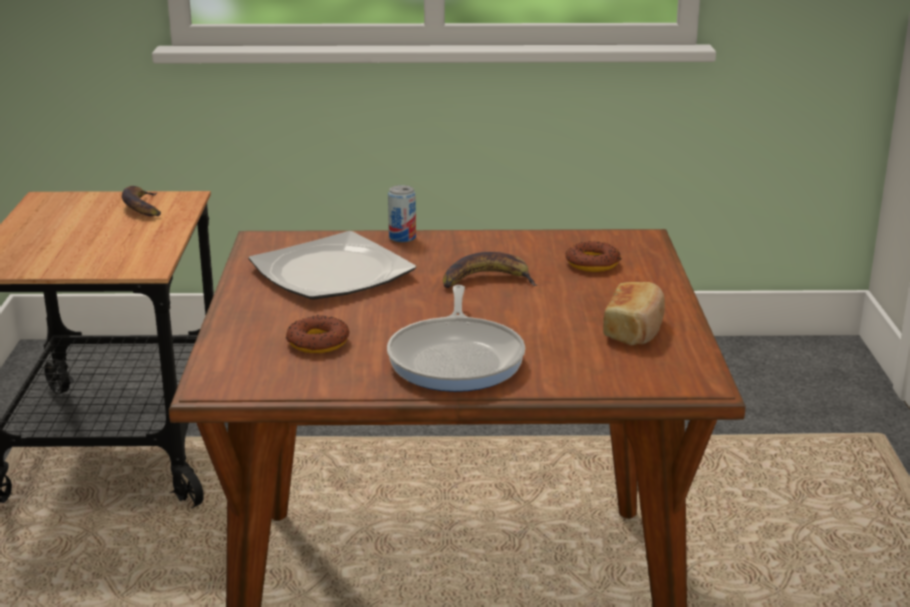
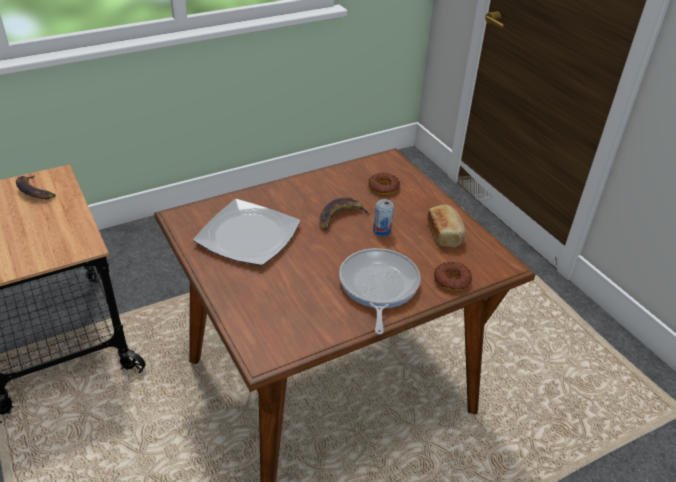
camera: 30 degrees left, 15 degrees up
(318, 342) = (291, 299): donut -> donut (451, 280)
(402, 237) = (263, 193): can -> can (382, 231)
(457, 359) = (378, 287): frying pan -> frying pan turned 150 degrees counterclockwise

